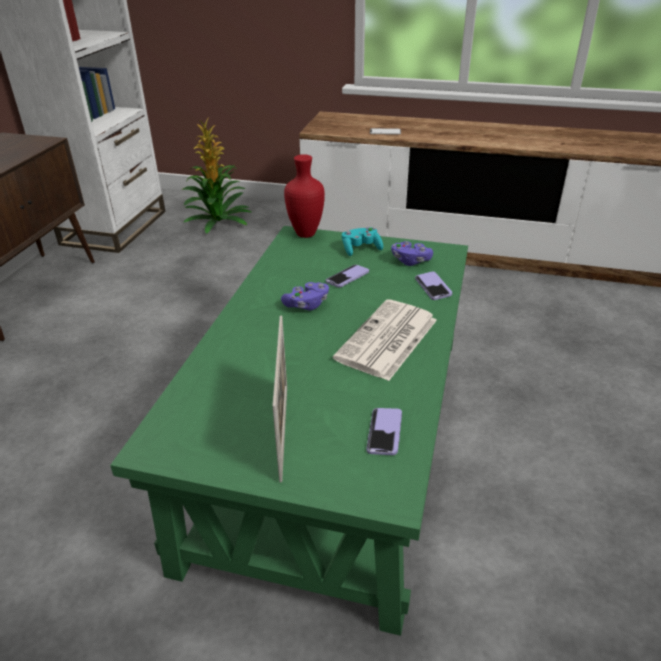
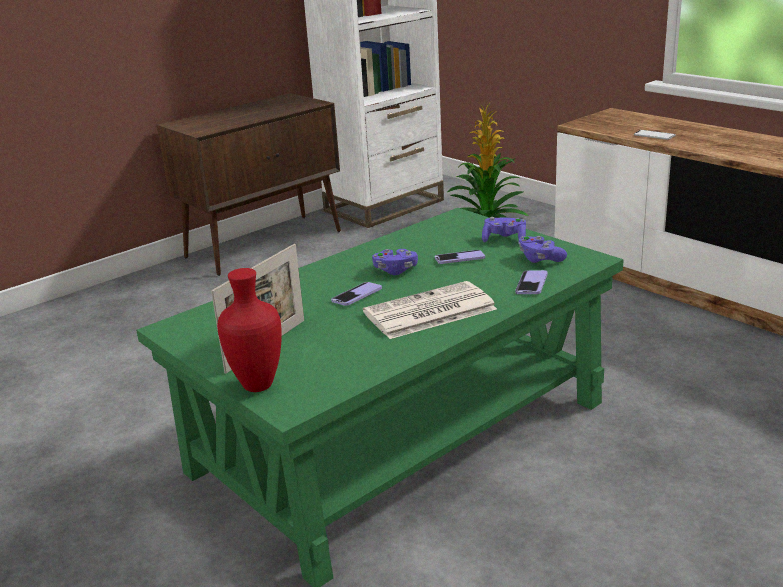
camera: 35 degrees right, 10 degrees down
(304, 234) = (467, 218): red vase -> red vase (255, 385)
(361, 249) = (504, 239): turquoise game controller -> purple game controller
(384, 432) = (338, 369): phone -> phone (357, 295)

